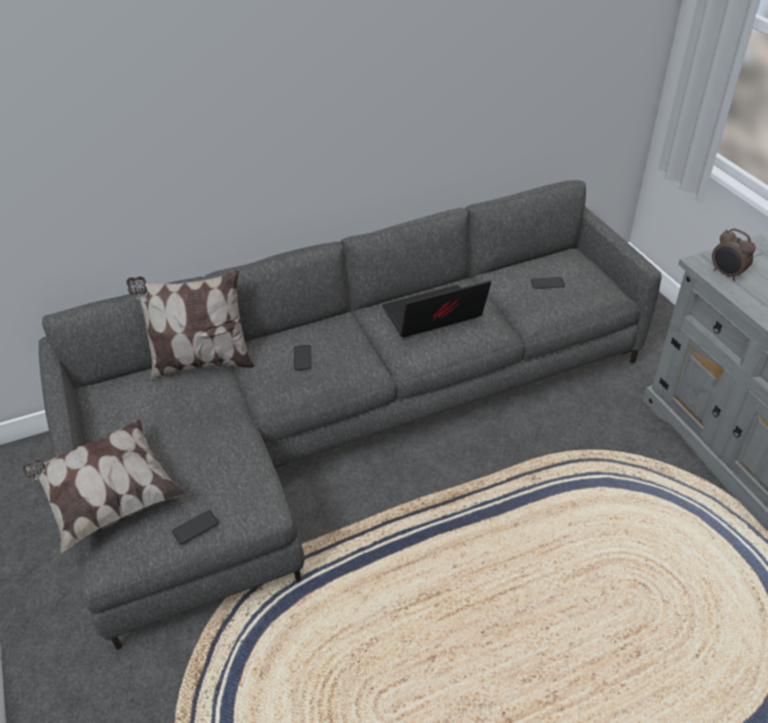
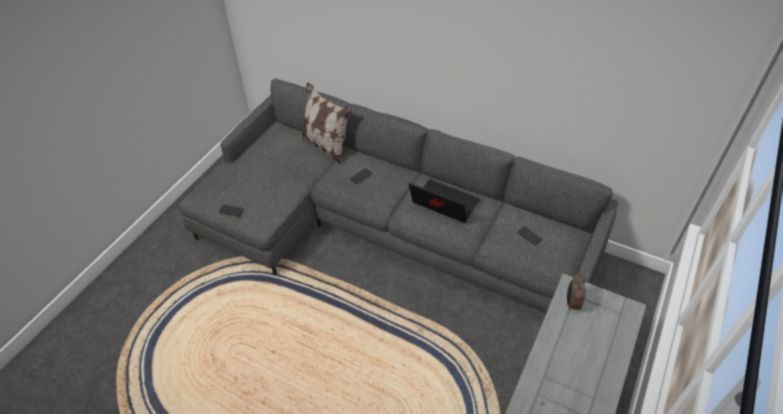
camera: 50 degrees right, 5 degrees up
(109, 498) = (225, 174): pillow -> none

